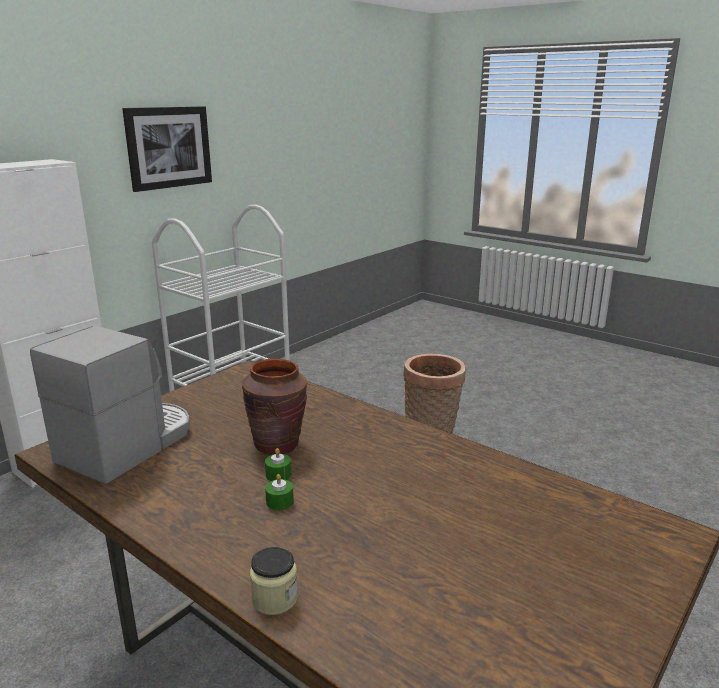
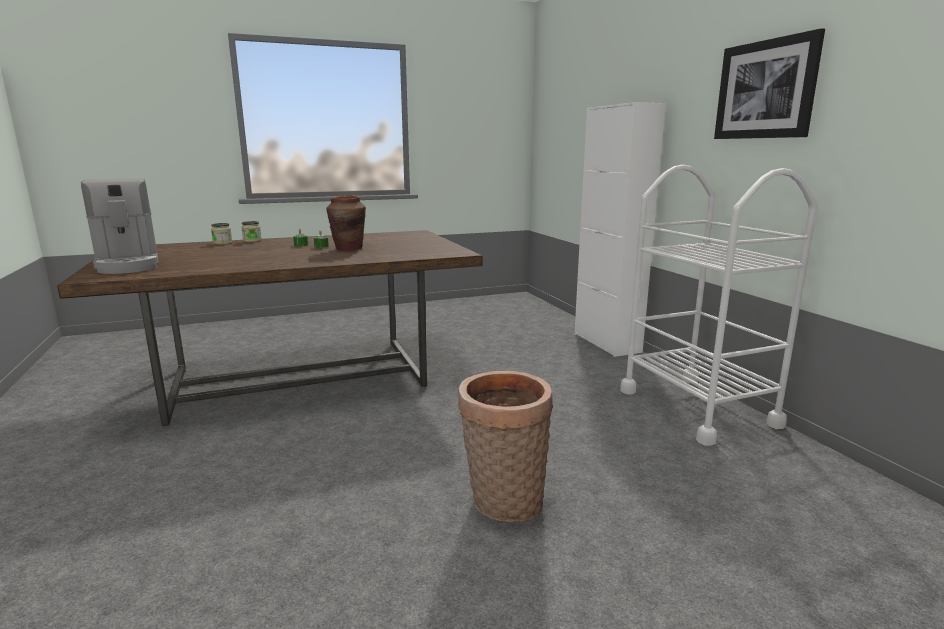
camera: 120 degrees right, 5 degrees down
(128, 445) = (402, 237): coffee machine -> coffee machine (129, 264)
(336, 626) = (222, 243): none -> jar

